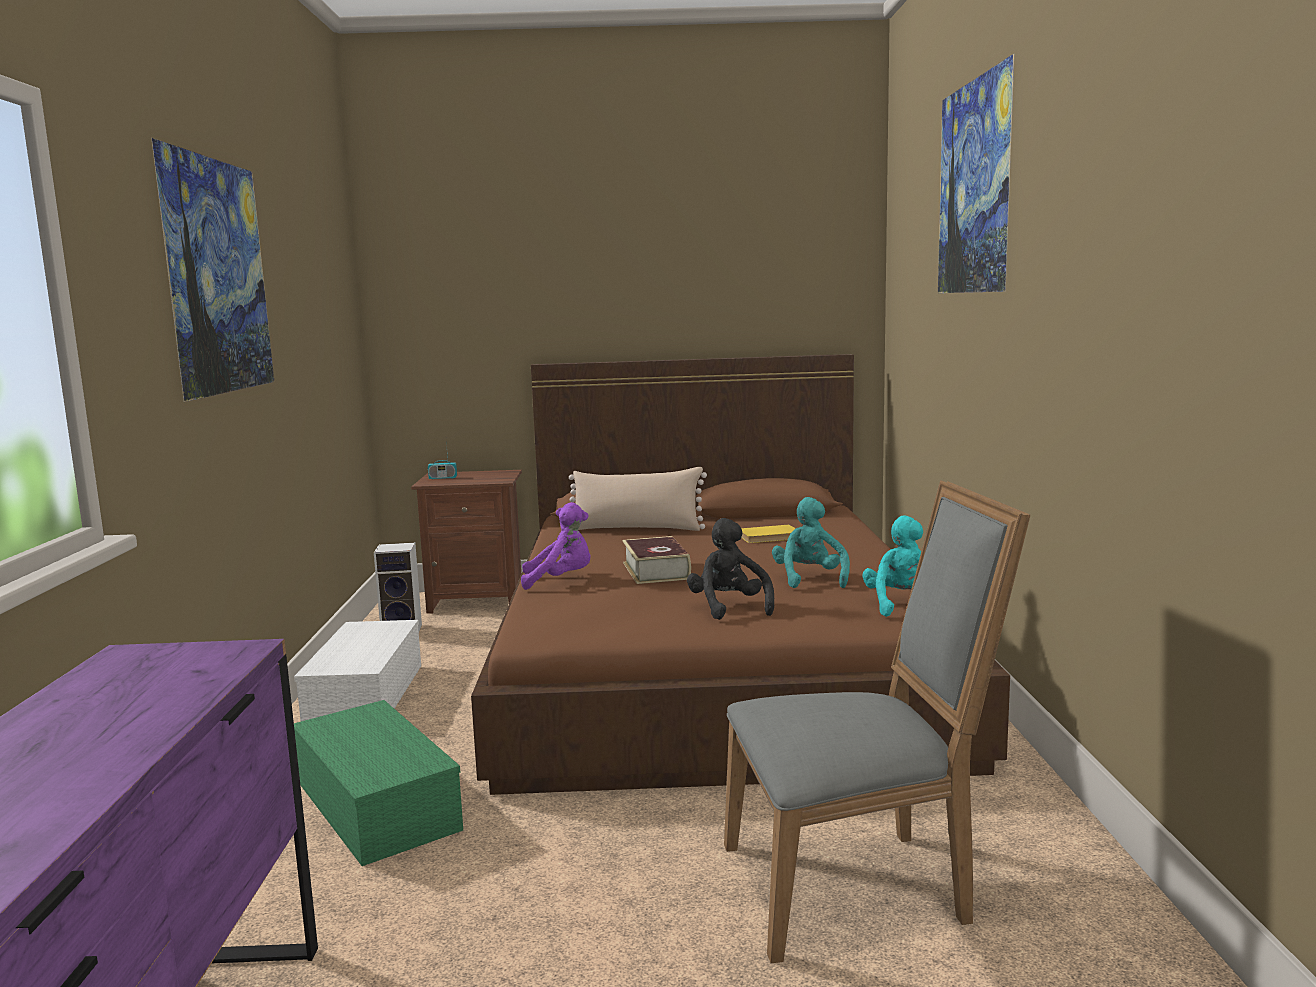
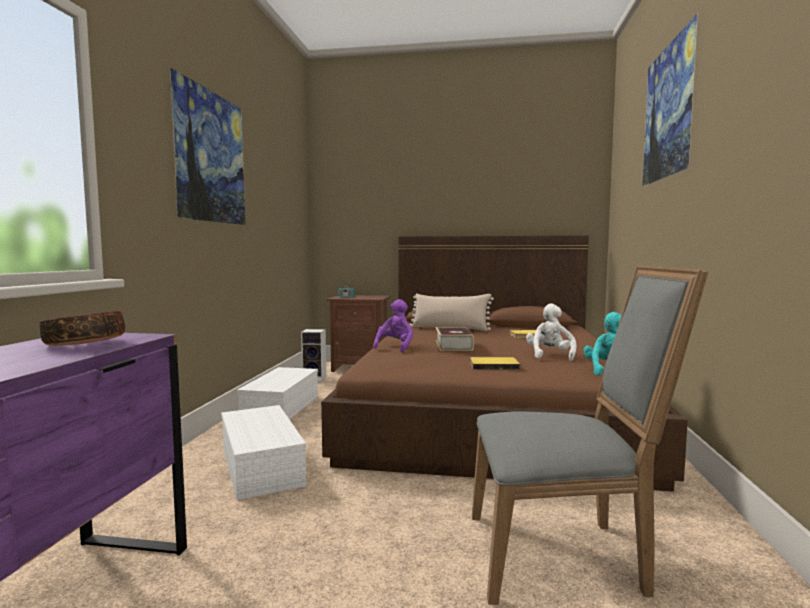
camera: 10 degrees right, 5 degrees down
(168, 676) = (86, 343): none -> bowl
(380, 806) = (263, 466): green storage box -> white storage box
(560, 580) = (395, 347): purple plush toy -> purple plush toy turned 75 degrees counterclockwise
(729, 607) = (493, 365): black plush toy -> yellow book
(809, 579) = (550, 355): turquoise plush toy -> white plush toy

